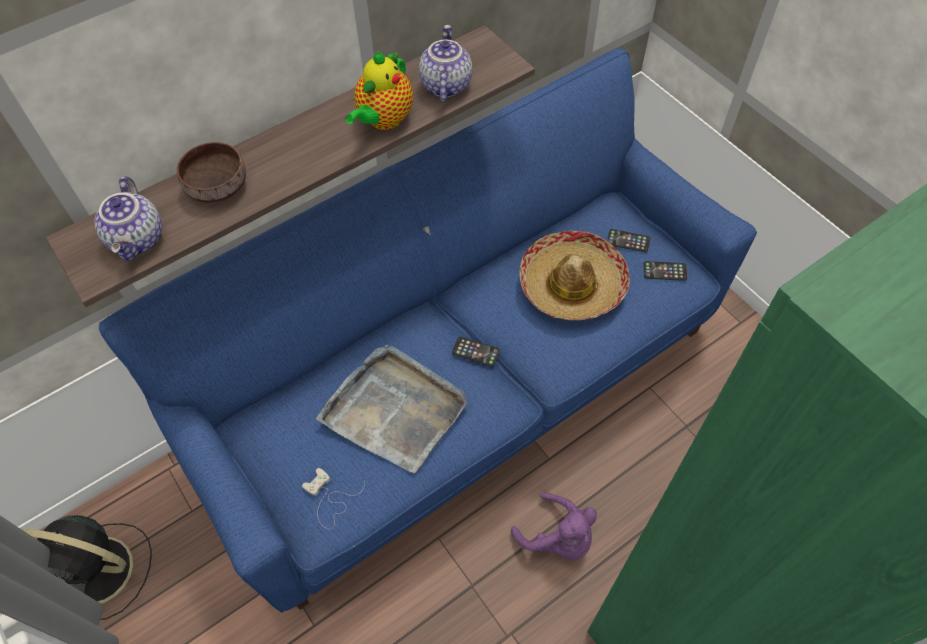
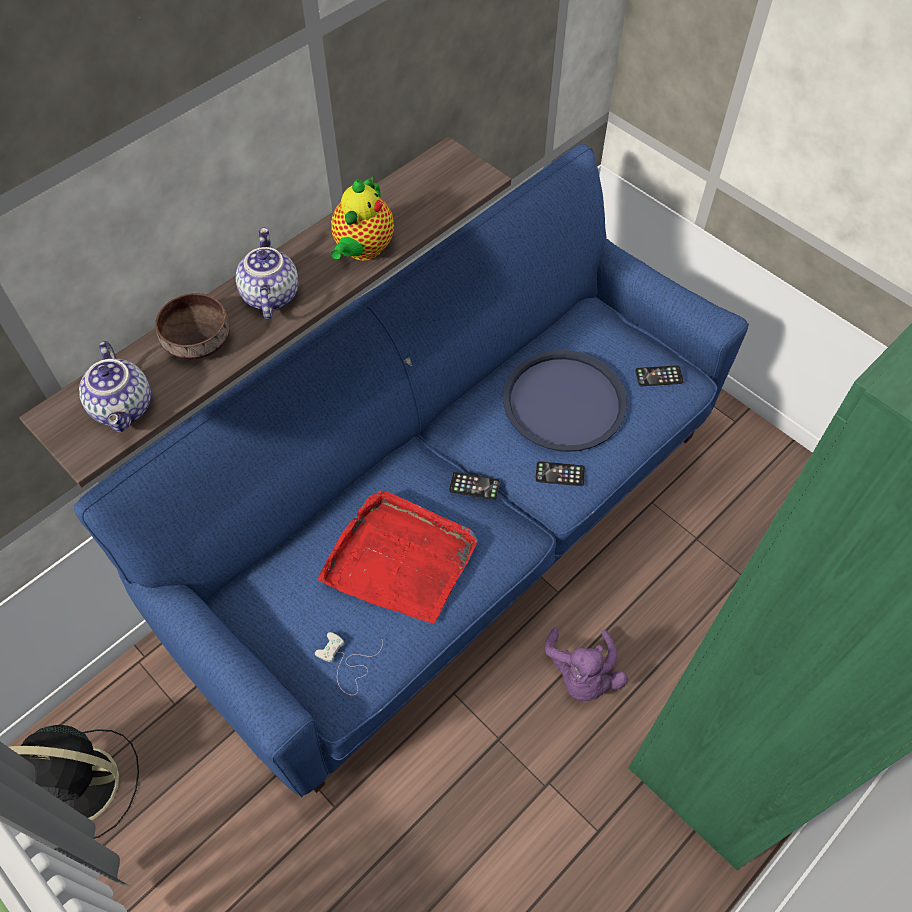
camera: 10 degrees left, 0 degrees up
(395, 410) = (400, 559): grey tray -> red tray
(444, 85) = (420, 205): teapot -> teapot (269, 295)
(558, 538) = (582, 675): purple plush toy -> purple plush toy turned 60 degrees clockwise
(572, 284) = (564, 402): hat -> blue tray
(628, 241) = (615, 348): phone -> phone (560, 474)

